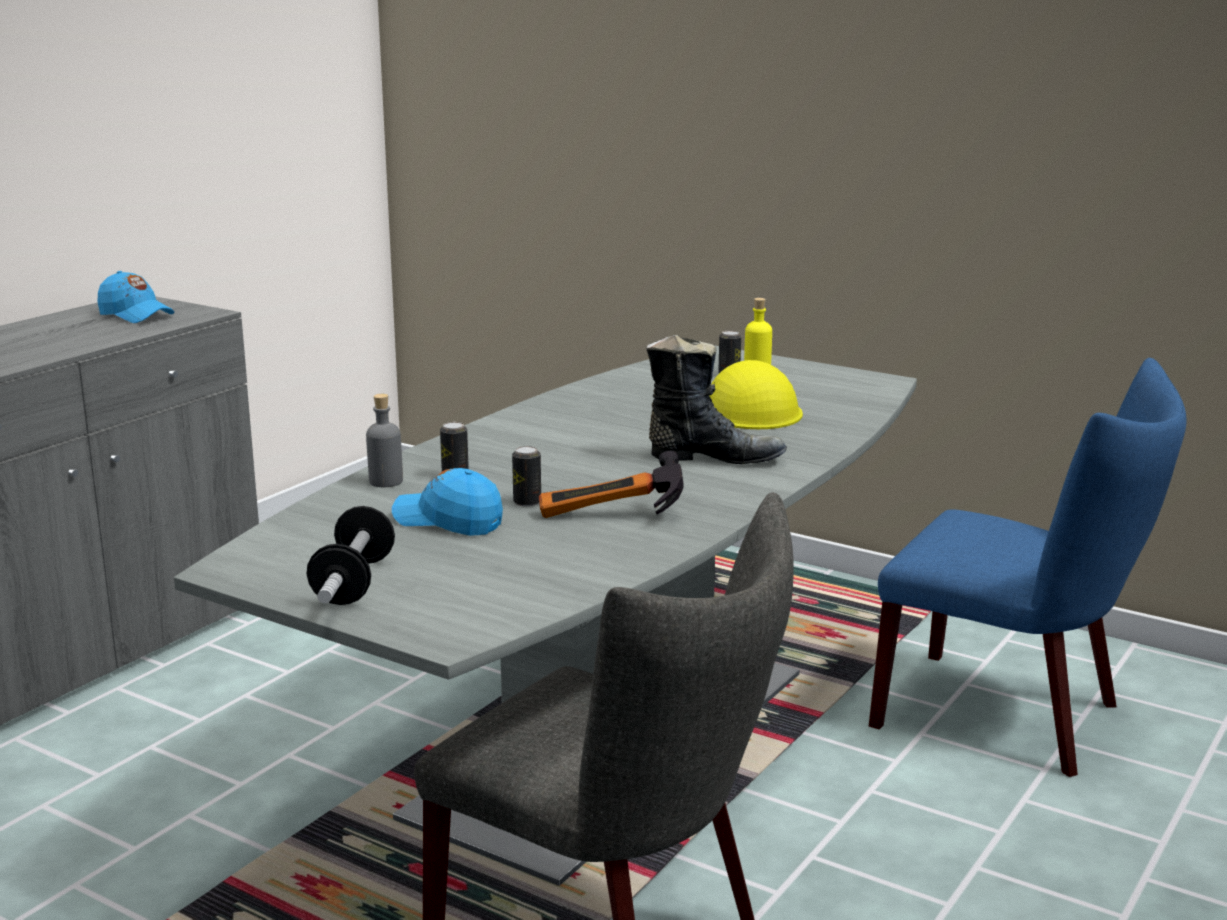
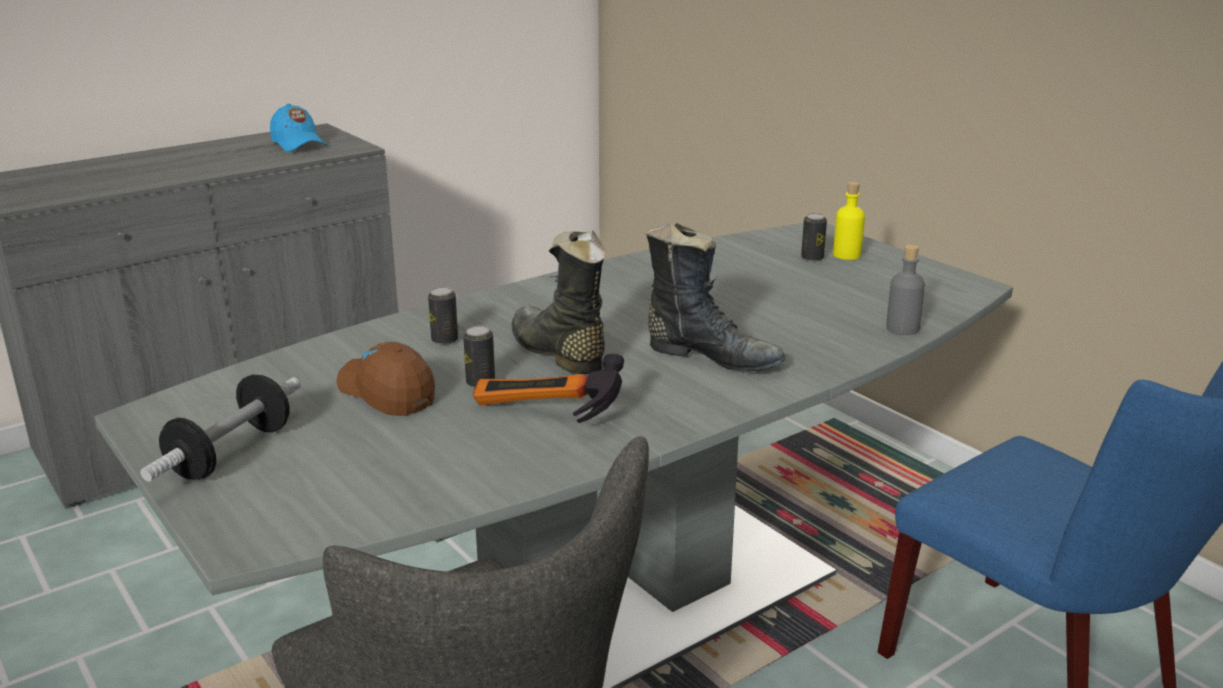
camera: 20 degrees right, 5 degrees up
(386, 481) = (377, 337): grey bottle -> grey bottle (902, 329)
(448, 521) = (387, 393): blue cap -> brown cap
(572, 471) = (557, 352): none -> black boot
(749, 411) = (797, 304): yellow hard hat -> none

